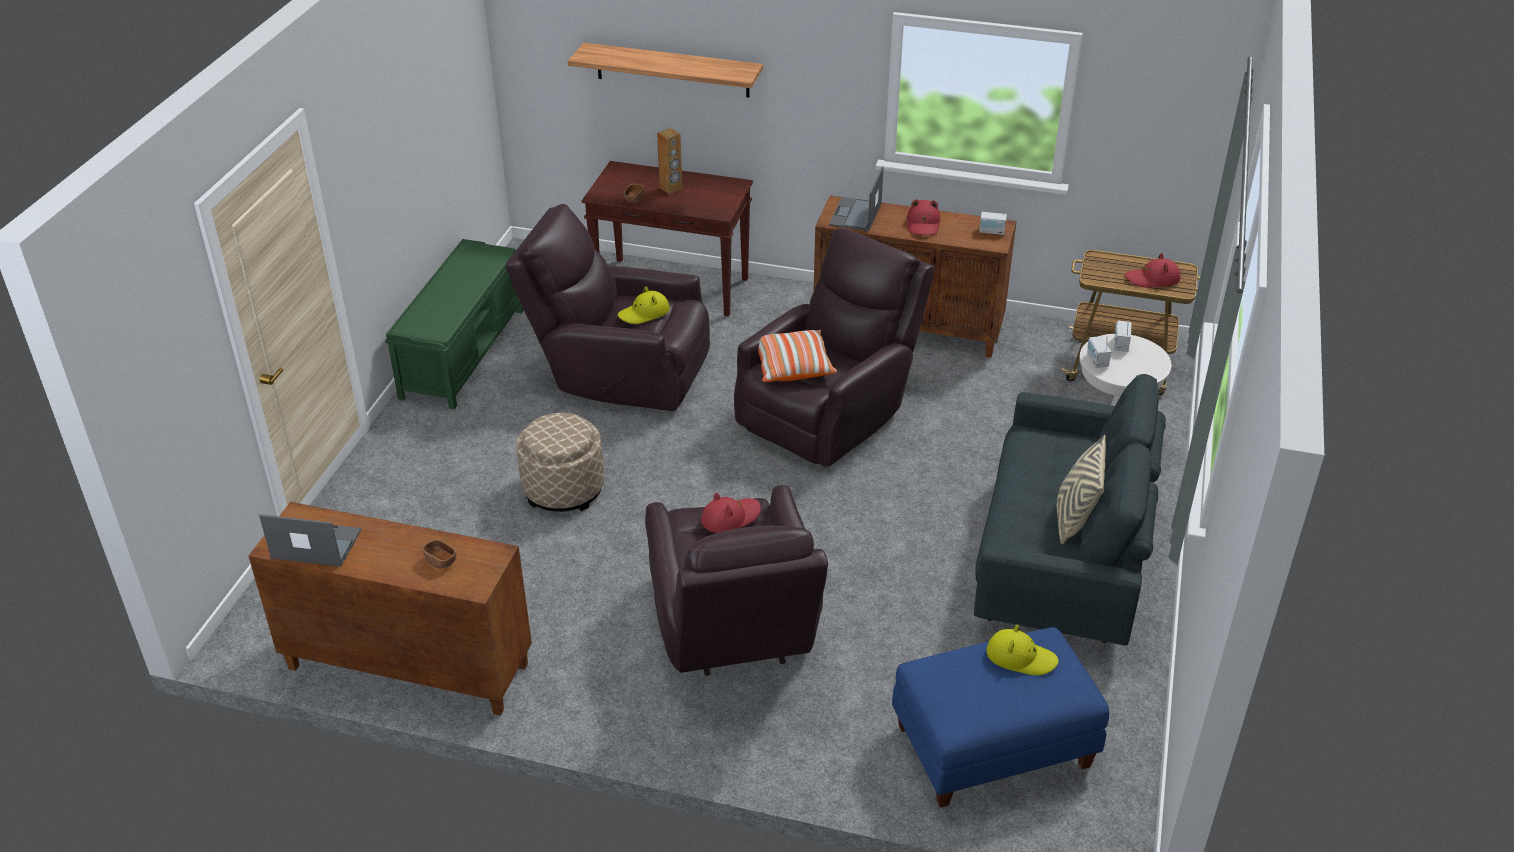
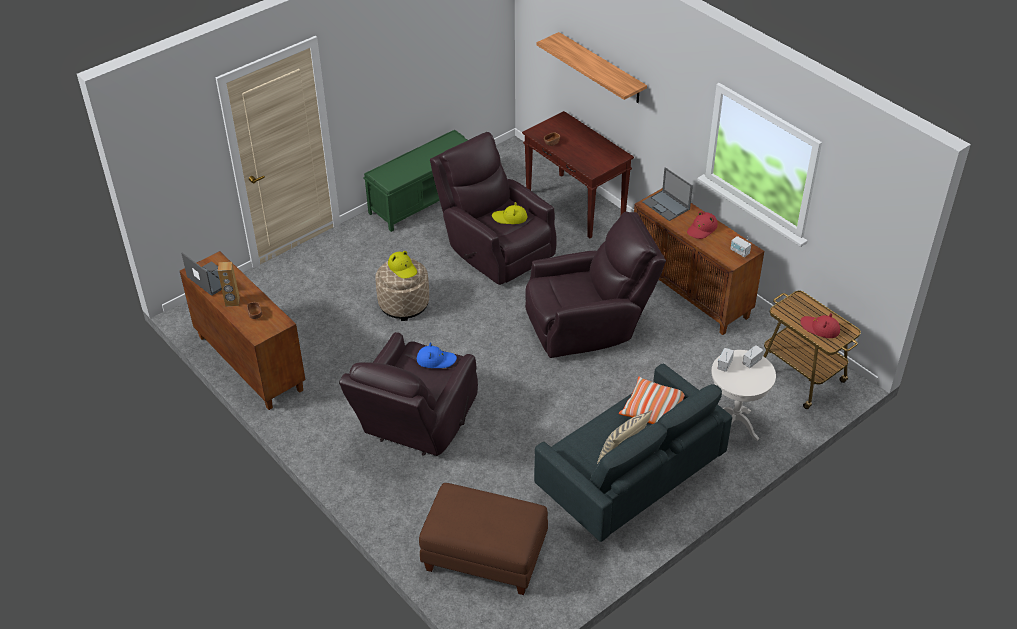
camera: 35 degrees right, 5 degrees up
(671, 188) = (580, 143): brown speaker -> brown speaker (232, 302)
(730, 517) = (436, 360): red hat -> blue hat
(792, 366) = (559, 287): pillow -> pillow (653, 409)
(855, 215) = (666, 206): laptop -> laptop turned 90 degrees counterclockwise
(992, 747) = (484, 556): blue ottoman -> brown ottoman
(1020, 657) = (504, 511): yellow hat -> yellow hat (403, 268)

